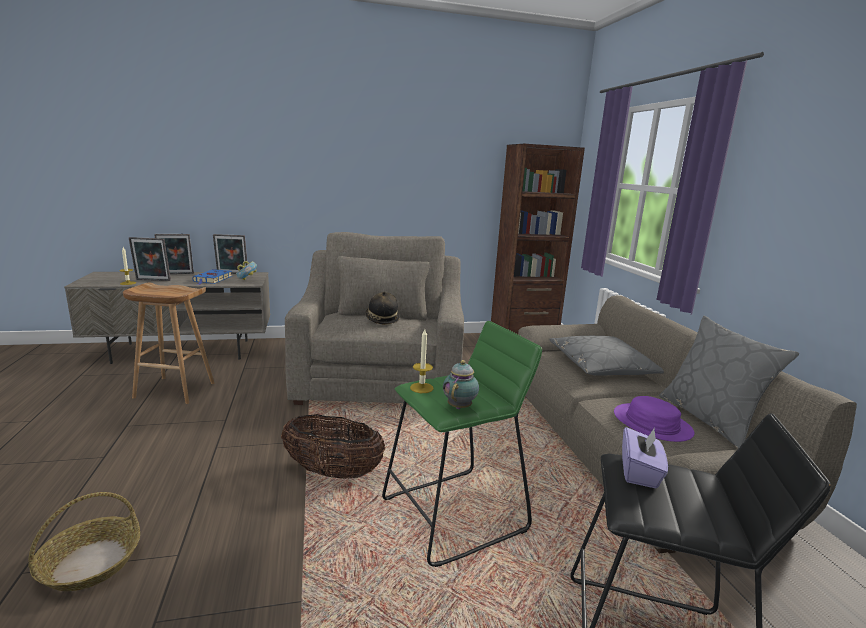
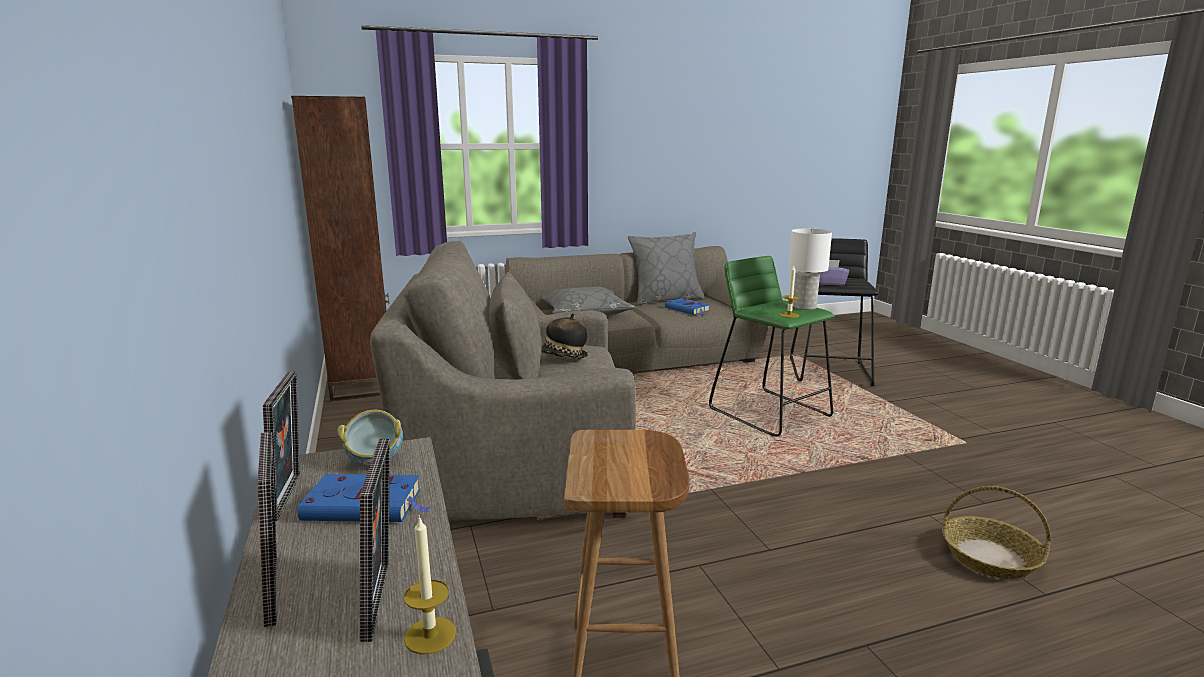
camera: 95 degrees left, 0 degrees up
(333, 472) = (757, 465): basket -> none
(460, 406) = (805, 307): teapot -> white table lamp
(651, 424) = (688, 309): purple hat -> blue book

